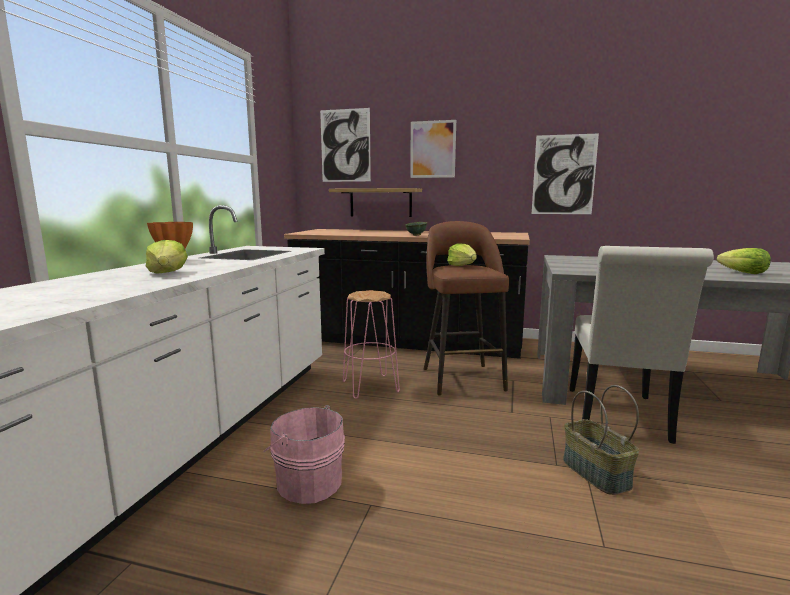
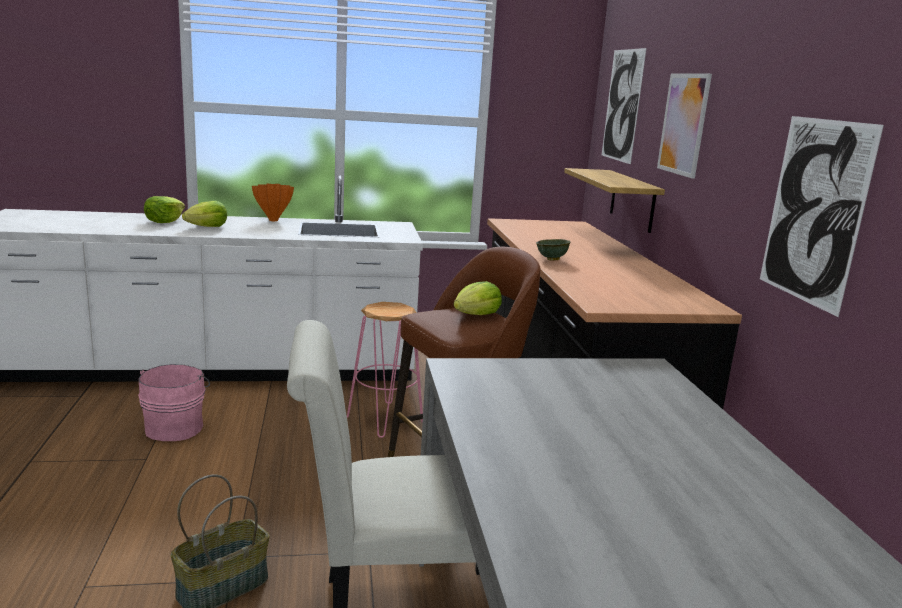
camera: 65 degrees right, 5 degrees up
(743, 273) = (608, 529): lettuce -> lettuce (164, 221)

